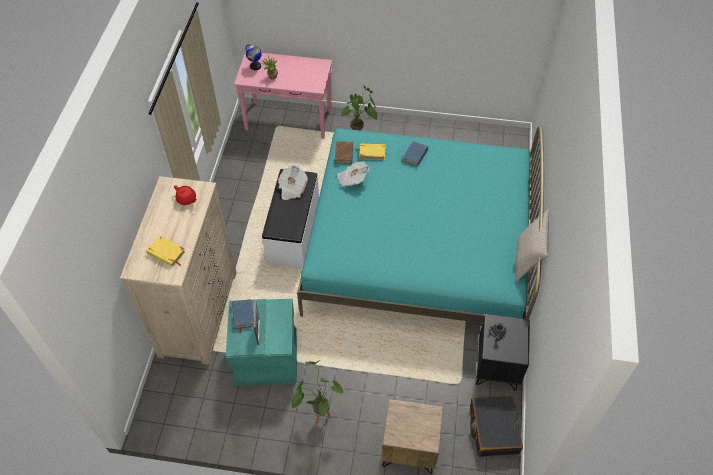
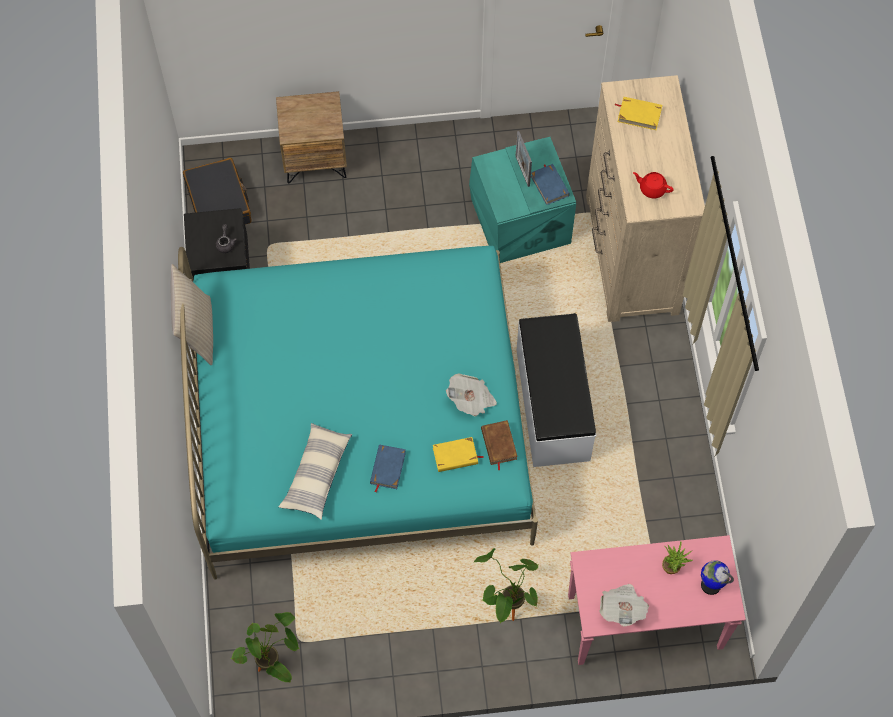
camera: 165 degrees right, 10 degrees up
(292, 189) = (563, 399): newspaper -> newspaper (622, 608)
(317, 415) = (432, 170): potted plant -> potted plant (276, 668)
(459, 161) = (316, 474): none -> pillow

